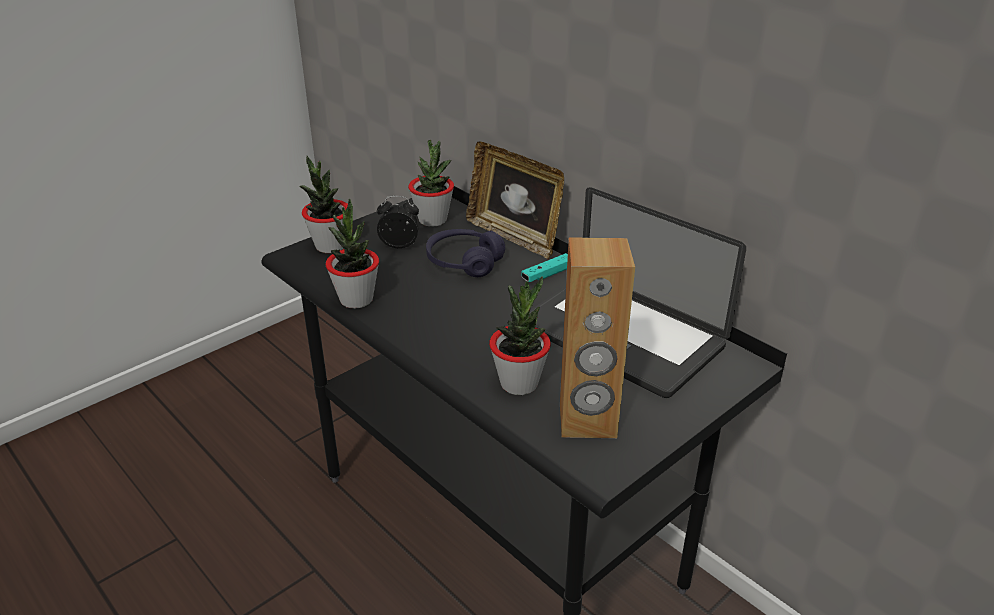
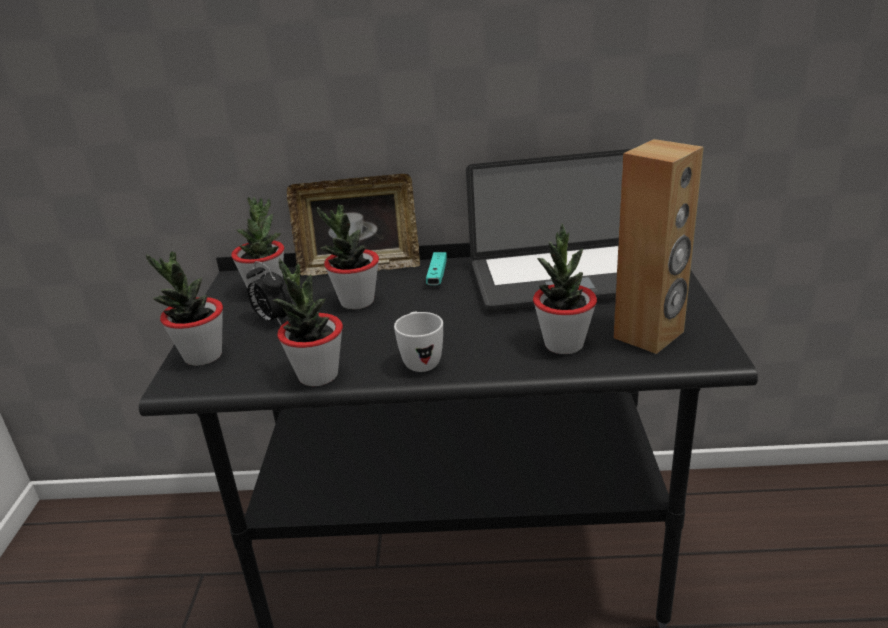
camera: 45 degrees left, 5 degrees down
(400, 245) = (273, 320): alarm clock -> alarm clock turned 90 degrees counterclockwise
(420, 330) = (420, 360): none -> white mug
(464, 262) = (357, 302): purple headphones -> potted plant

